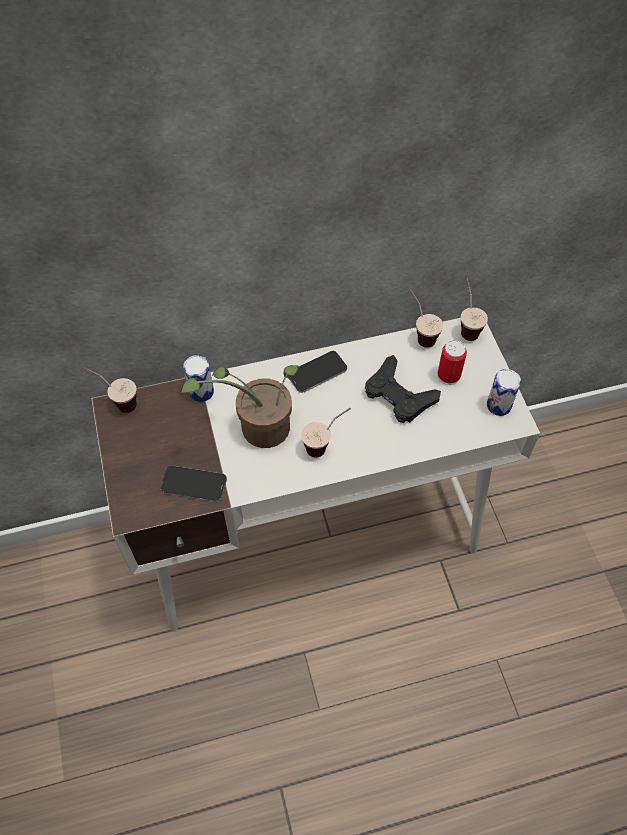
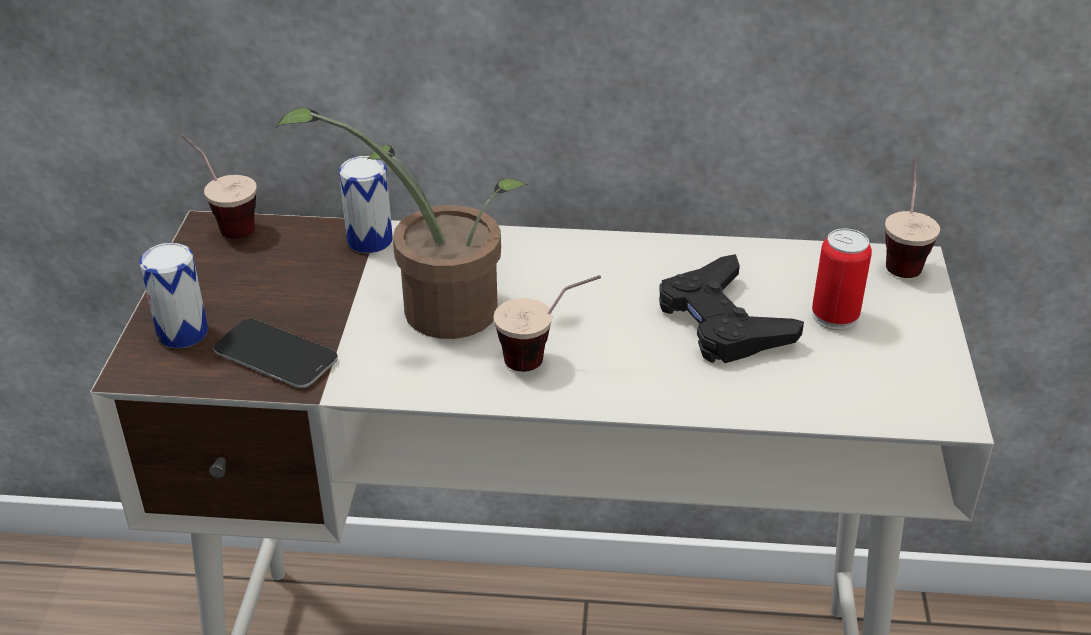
camera: 20 degrees right, 20 degrees down
(317, 372) = (586, 259): phone -> none
(419, 333) = (805, 248): cup -> none
(499, 405) = (920, 381): can -> can (182, 333)

